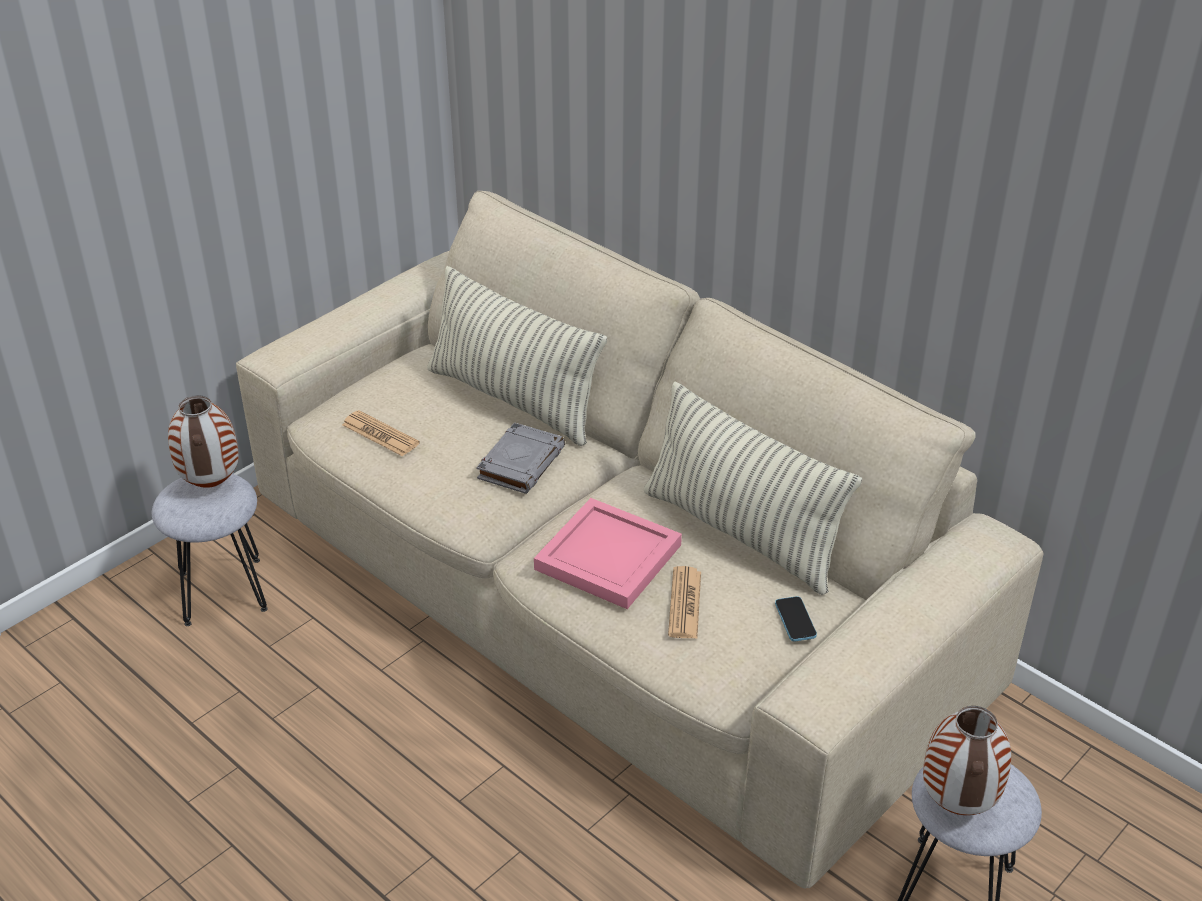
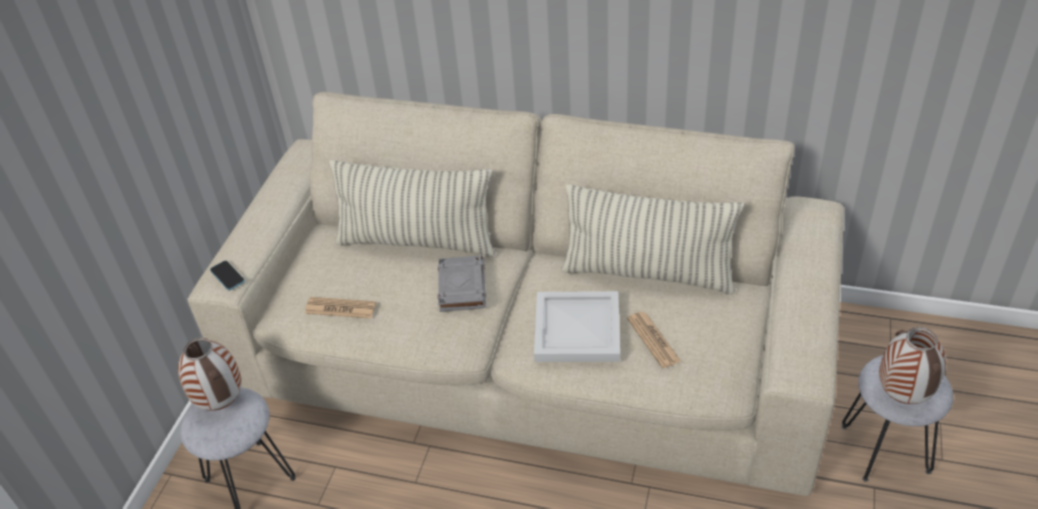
camera: 25 degrees left, 5 degrees up
(607, 555) = (576, 328): pink tray -> white tray
(795, 620) = (730, 319): phone -> phone (227, 276)

